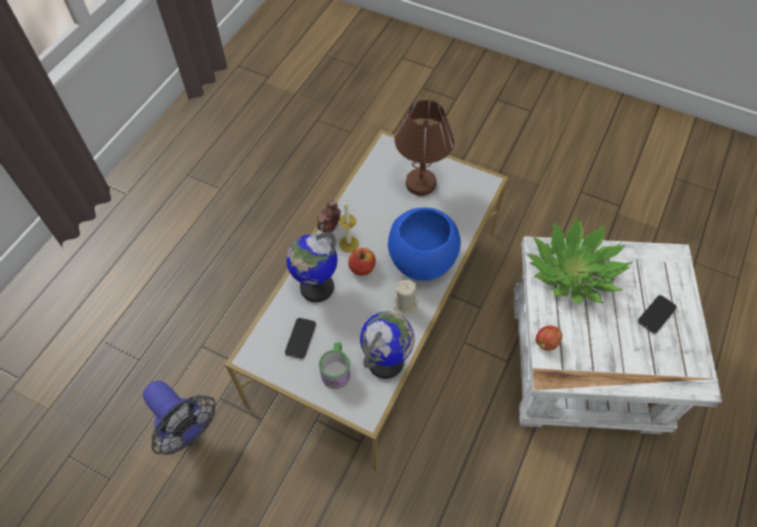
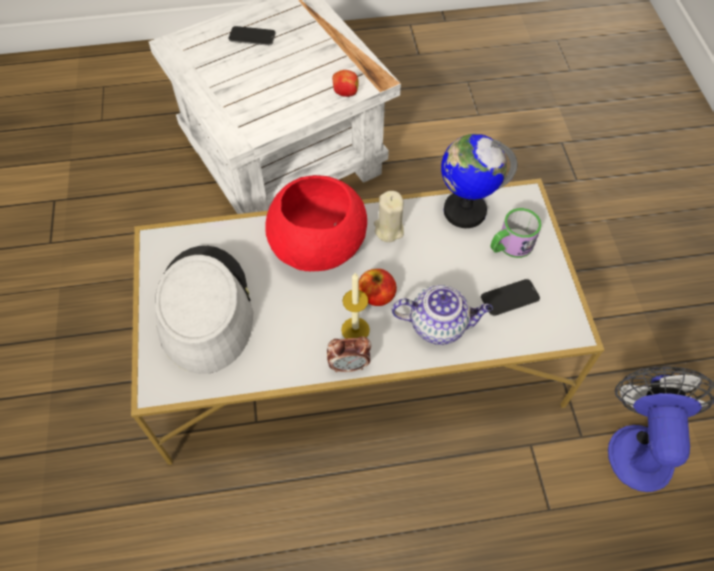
camera: 125 degrees left, 0 degrees up
(316, 287) = (439, 325): globe -> teapot
(420, 183) = (204, 309): brown table lamp -> grey hat
(422, 258) = (317, 247): blue bowl -> red bowl
(573, 272) = (247, 104): potted plant -> none

